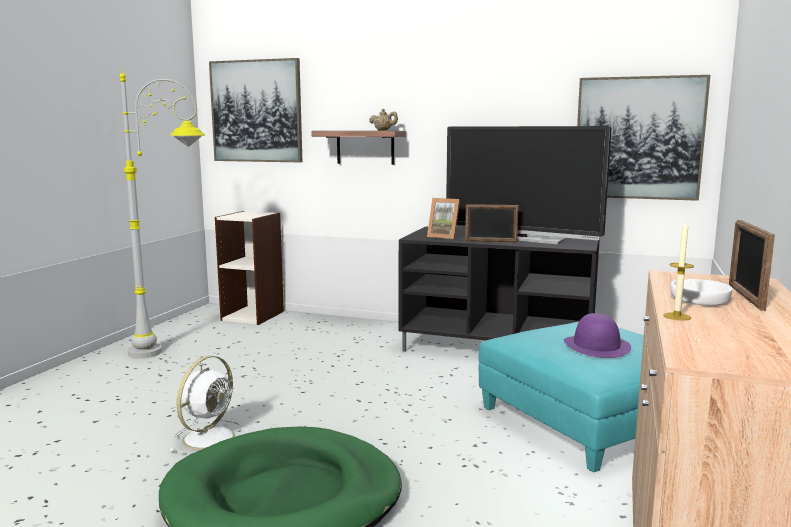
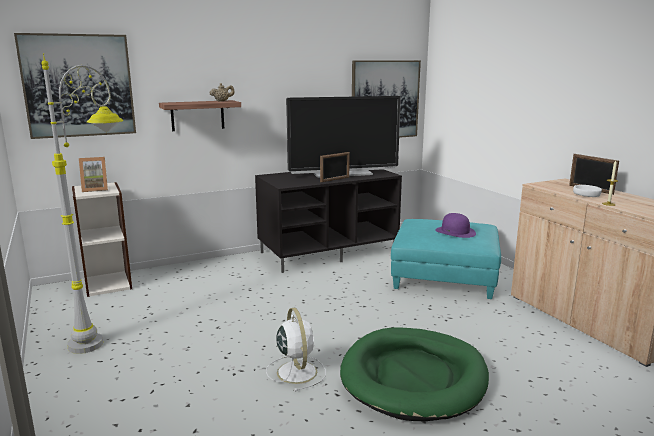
camera: 45 degrees left, 5 degrees up
(444, 237) = (298, 181): picture frame -> picture frame (95, 189)

